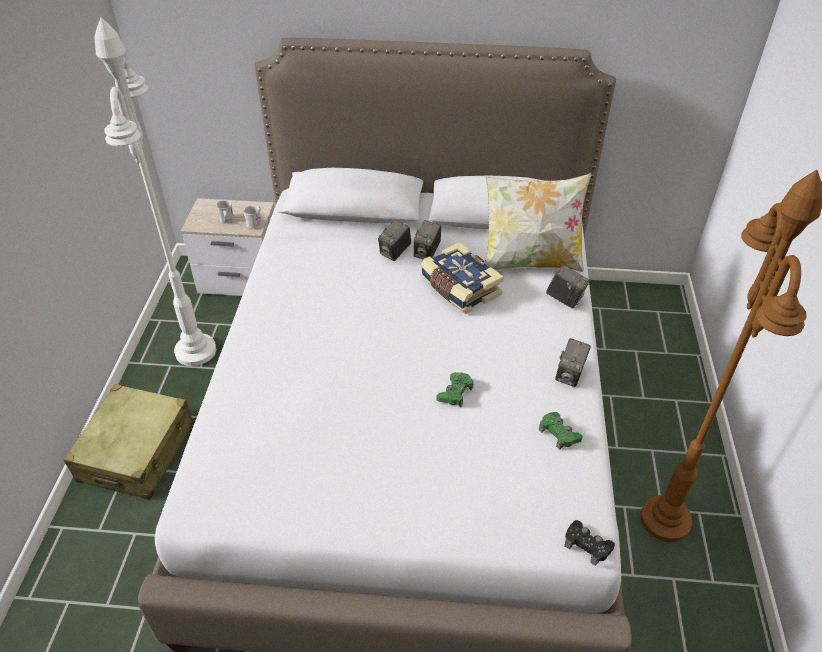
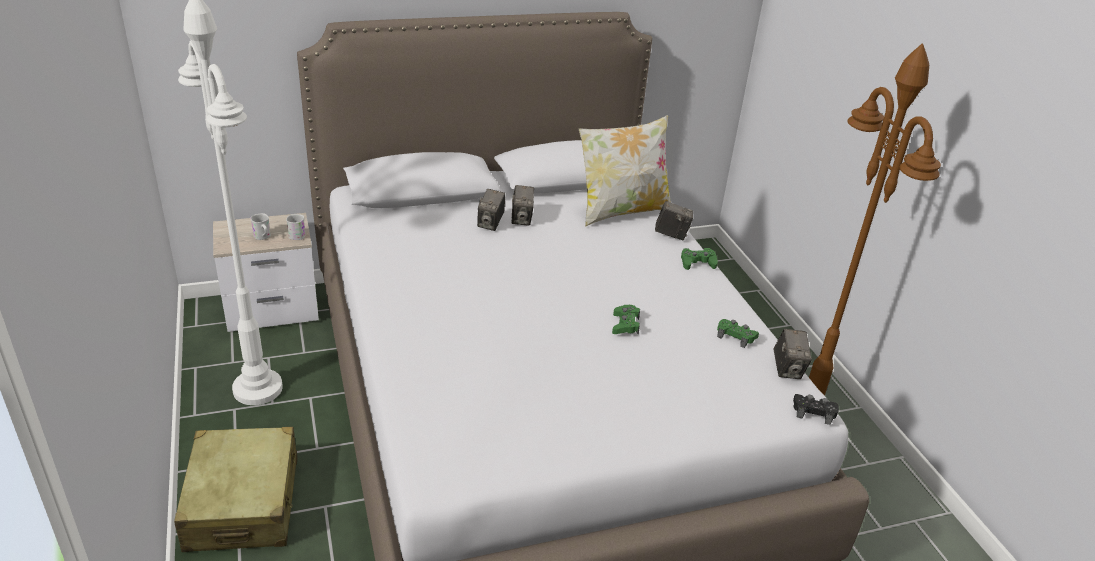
camera: 25 degrees left, 10 degrees down
(459, 288) = (572, 242): book -> none
(570, 375) = (714, 291): camera -> camera (788, 369)
(572, 337) = (697, 262): none -> green game controller

